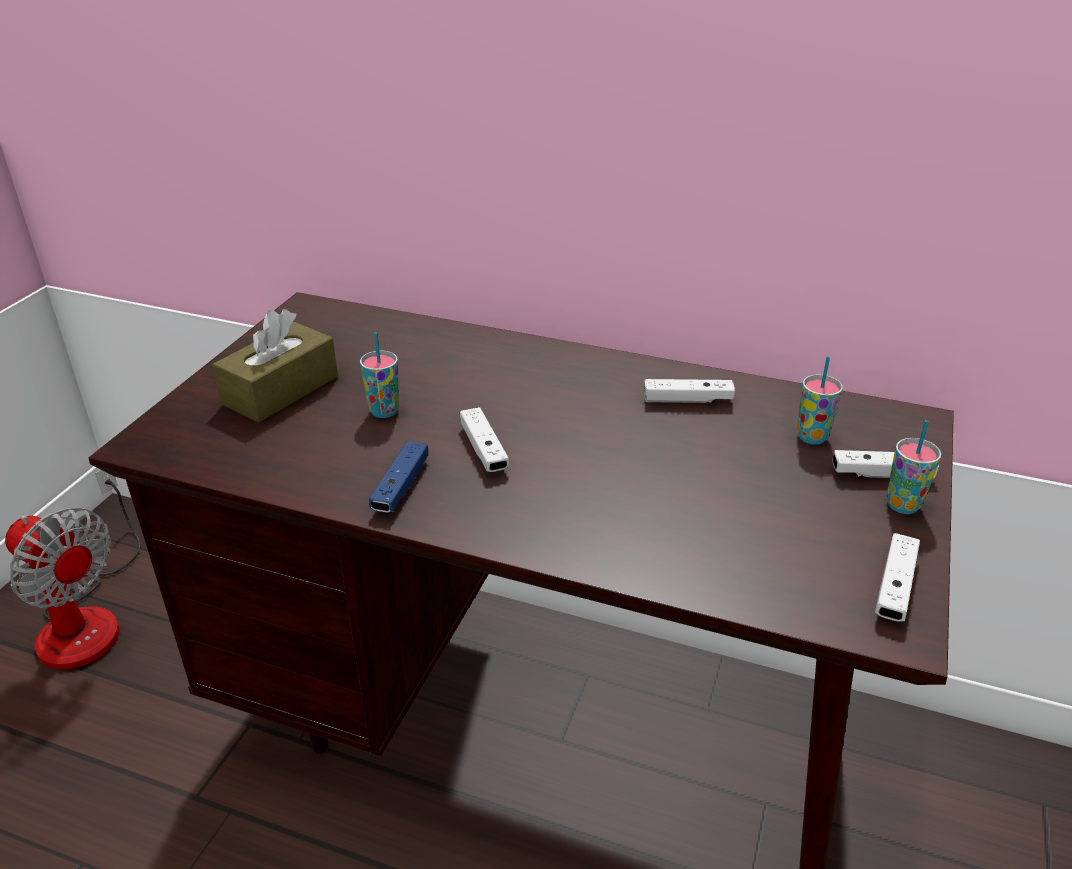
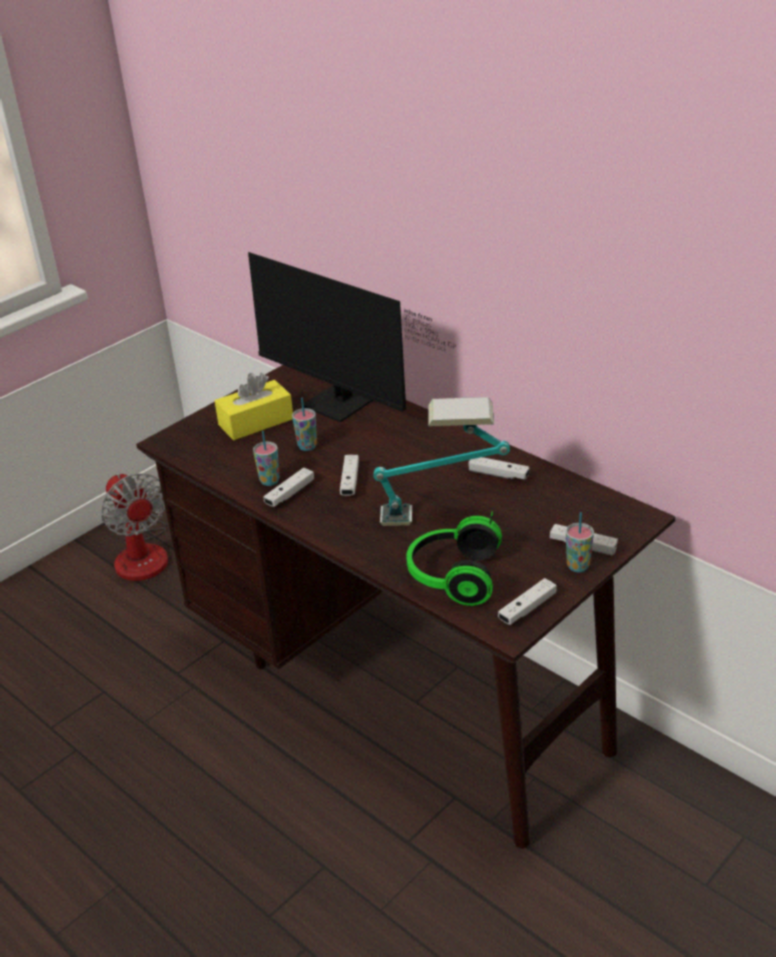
camera: 25 degrees right, 0 degrees up
(280, 390) = (256, 422): brown tissue box -> yellow tissue box
(401, 487) = (290, 494): blue game controller -> white game controller
(404, 348) = (344, 407): none -> monitor
(658, 472) = (443, 516): none -> table lamp
(745, 562) = (452, 576): none -> headphones
(812, 437) = (559, 514): cup -> cup (269, 481)

